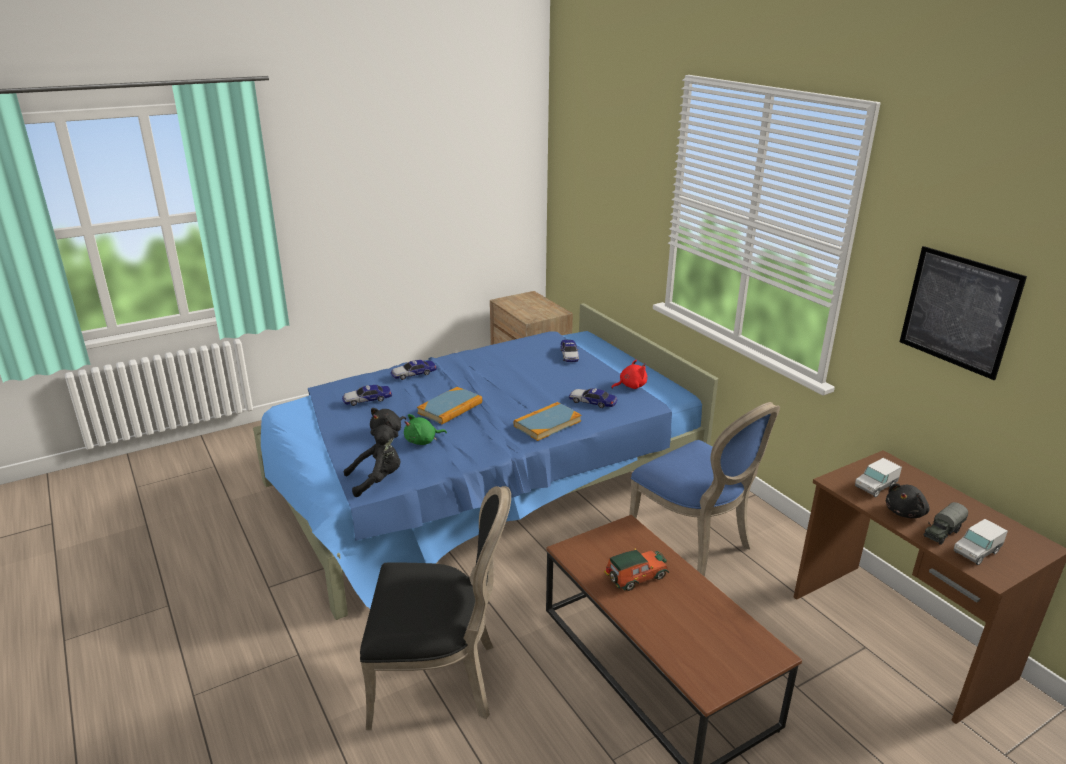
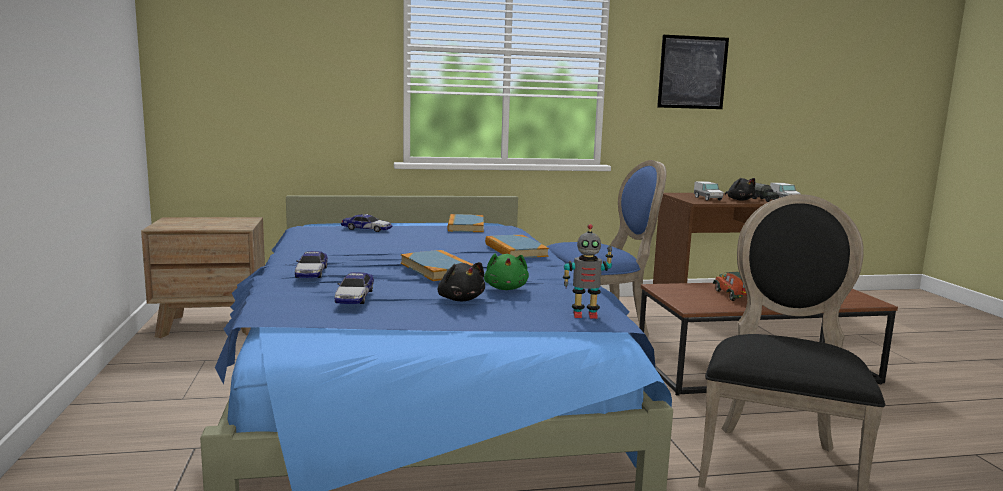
camera: 70 degrees left, 15 degrees down
(377, 480) = (585, 315): black plush toy -> toy robot
(592, 402) = (484, 237): toy car -> none
(630, 386) = (465, 226): red plush toy -> book

